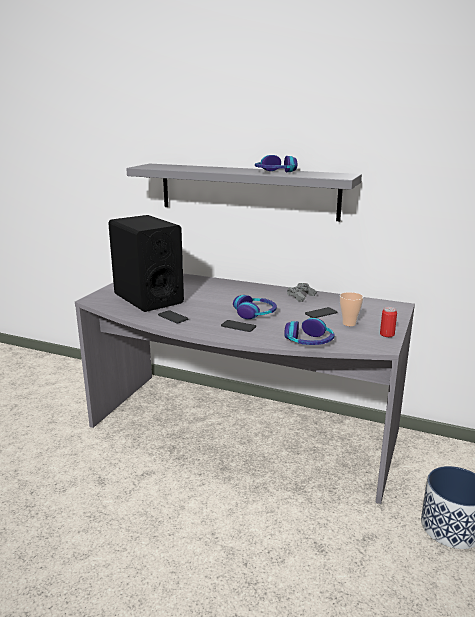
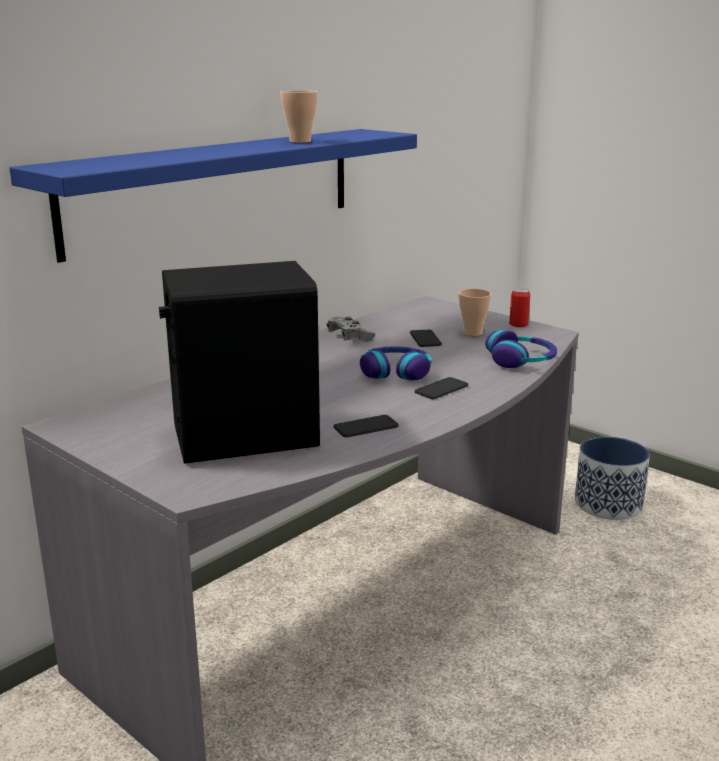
camera: 70 degrees left, 0 degrees up
(247, 191) = (216, 188): grey shelf -> blue shelf
(275, 172) = (300, 141): headphones -> cup

